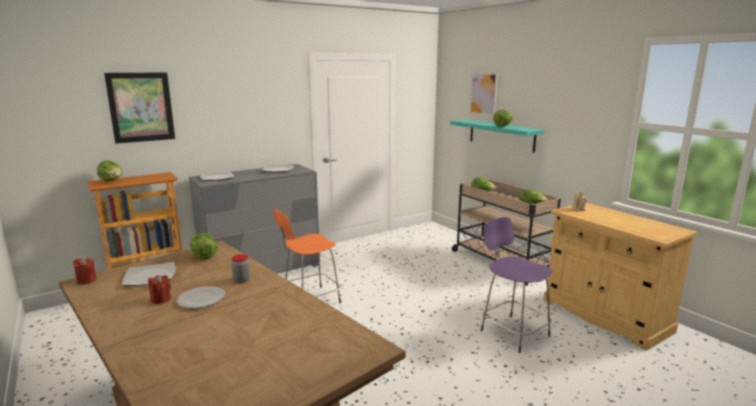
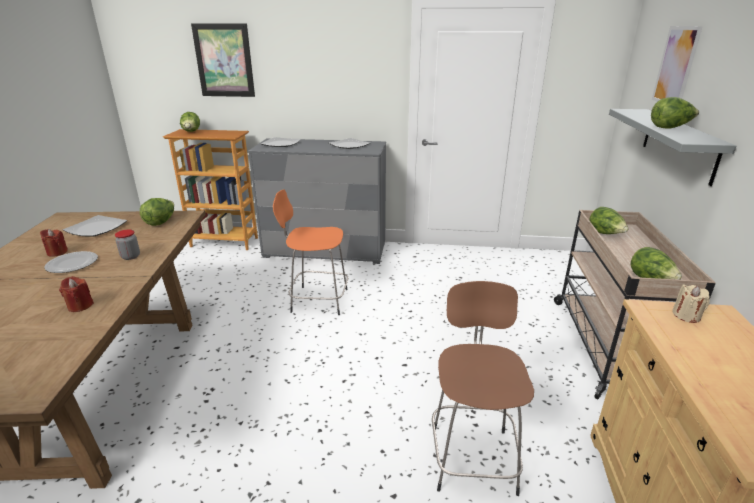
camera: 40 degrees right, 10 degrees up
(86, 280) = (66, 217): red candle -> red candle (80, 306)
(501, 135) = (678, 144): turquoise shelf -> grey shelf
(512, 332) = (472, 456): purple stool -> brown stool

